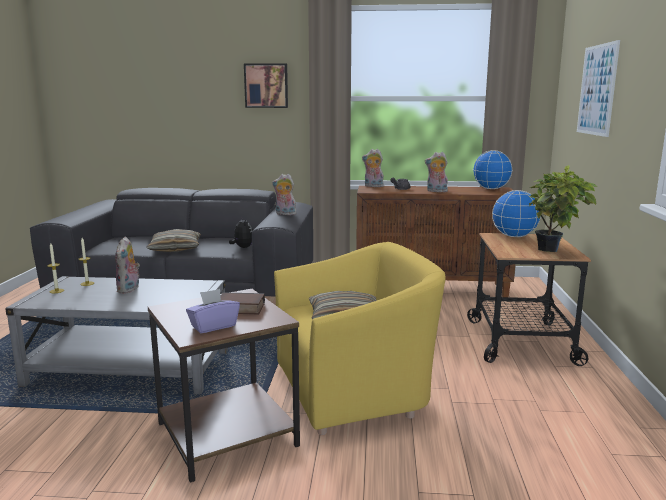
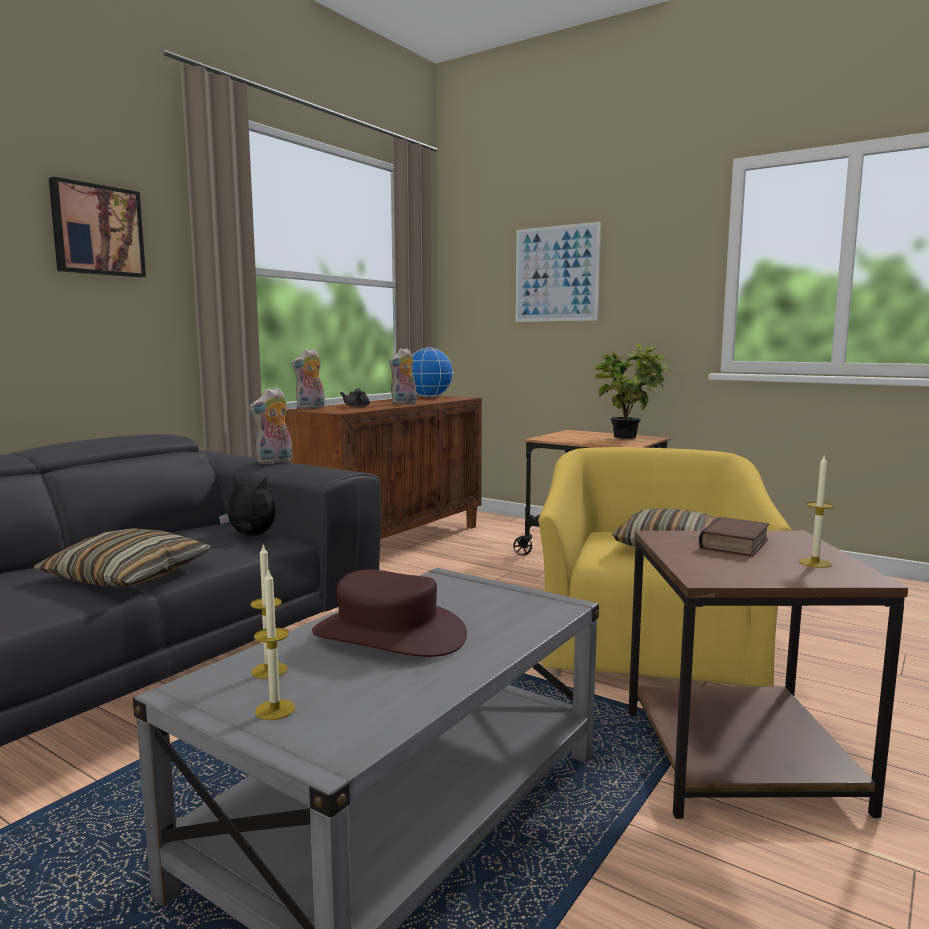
camera: 60 degrees left, 5 degrees down
(129, 289) = (388, 634): plush toy -> brown hat
(213, 326) = (815, 563): purple tissue box -> candle
(514, 236) = (558, 436): globe -> none

